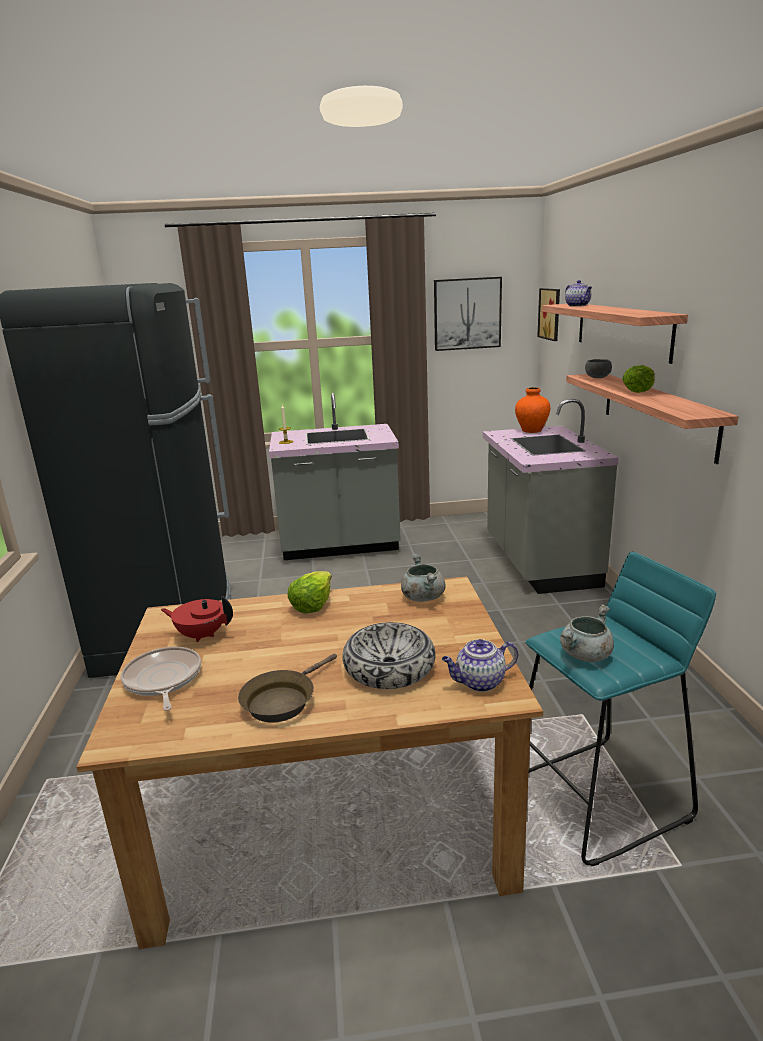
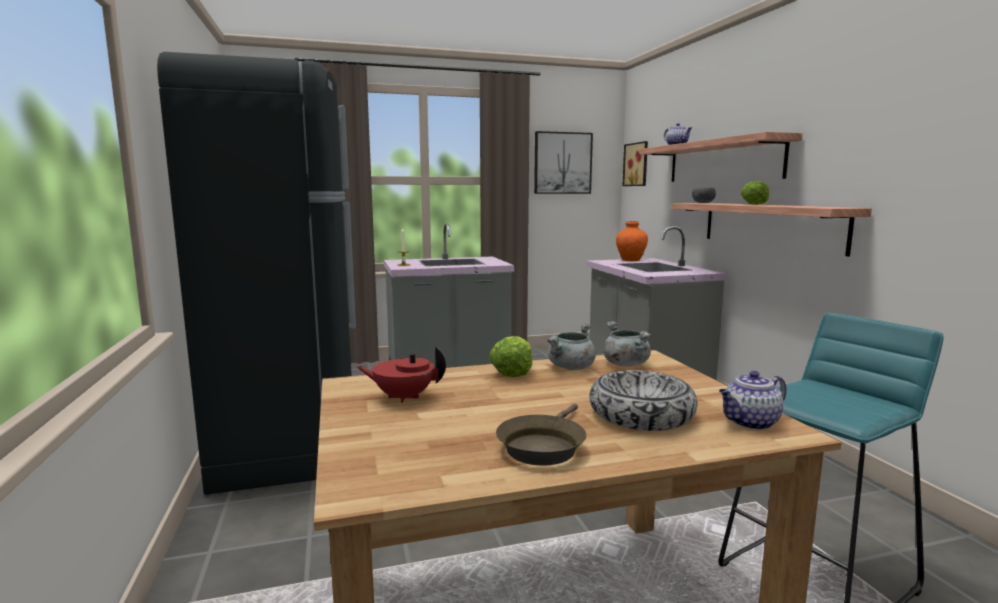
camera: 10 degrees left, 10 degrees down
(163, 680) = (381, 435): frying pan -> none
(585, 655) = (822, 405): grey cooking pot -> grey cooking pot (571, 368)

